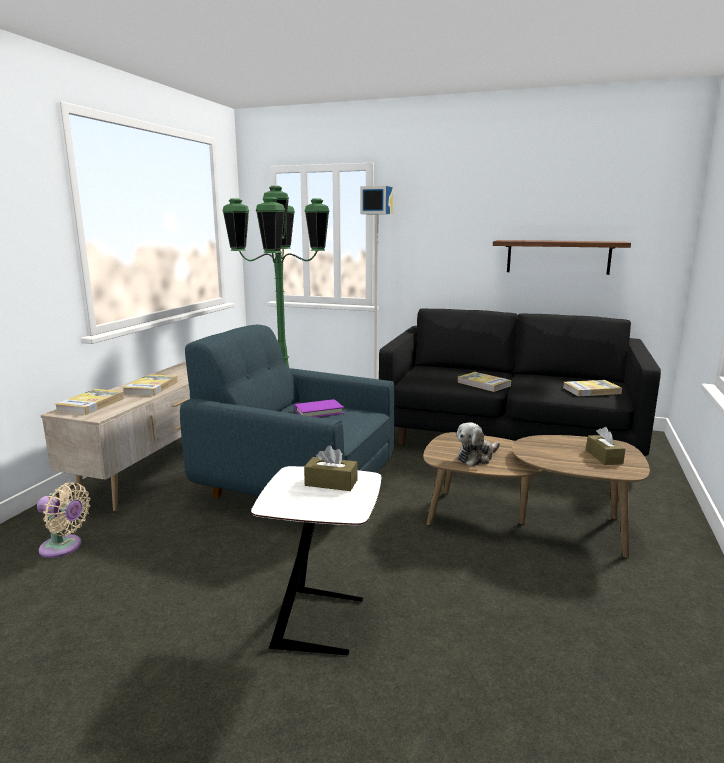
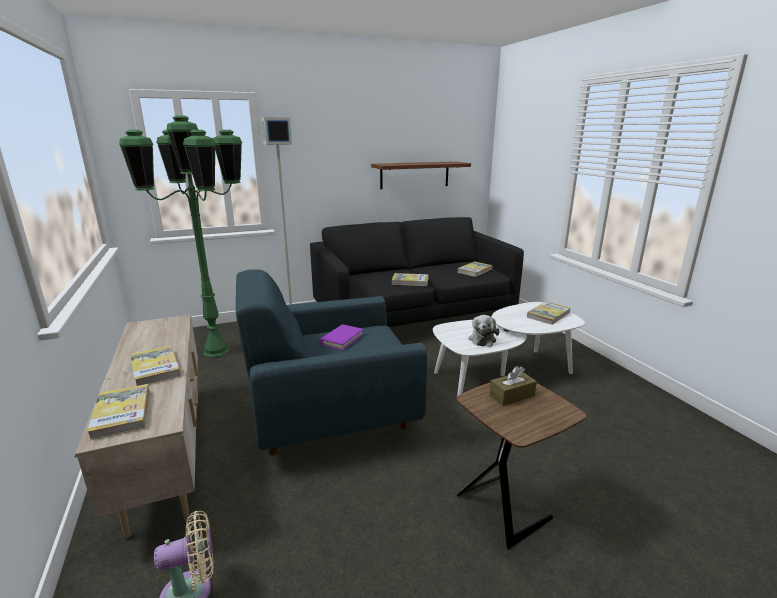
camera: 40 degrees left, 5 degrees up
(322, 622) = (506, 506): white side table -> brown side table
(525, 522) = (503, 374): brown coffee table -> white coffee table
(604, 457) = (548, 315): brown tissue box -> book

